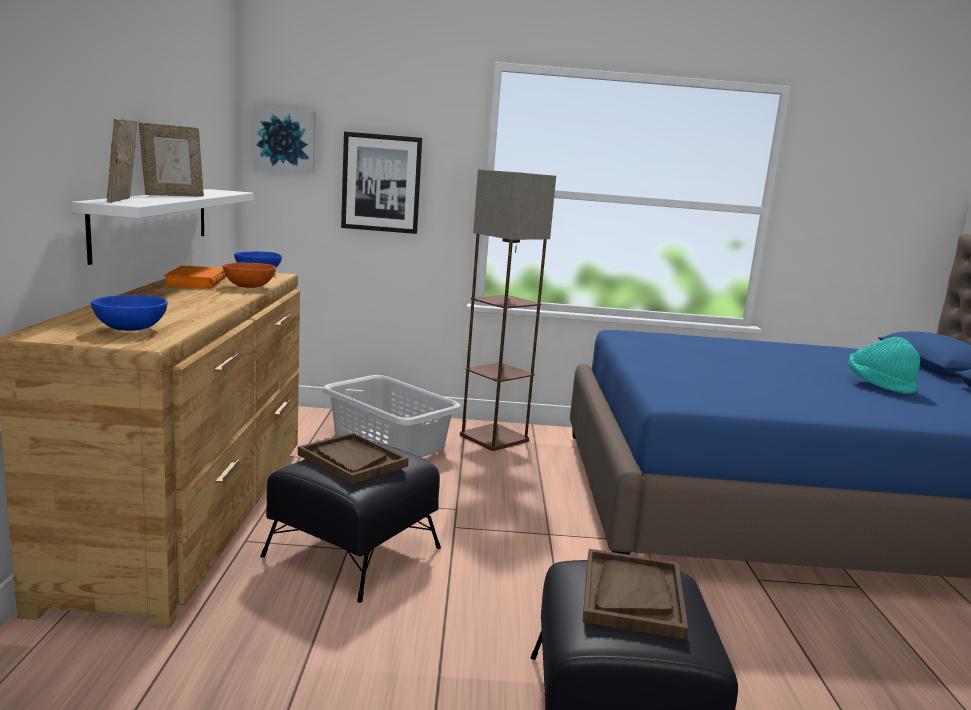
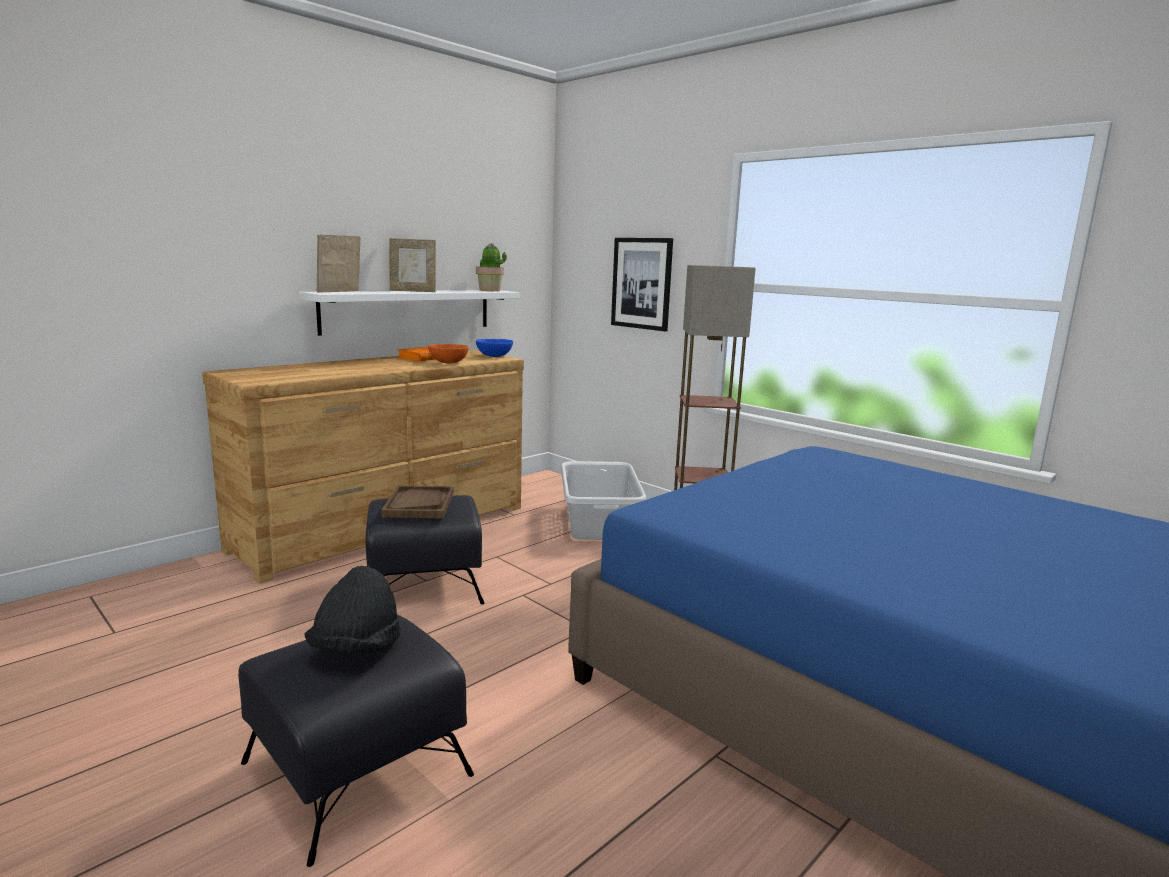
camera: 45 degrees right, 0 degrees up
(132, 329) = (277, 375): blue bowl -> none
(218, 191) = (490, 290): none -> potted plant
(285, 140) = (579, 249): picture -> none
(632, 595) = (356, 649): brown tray -> black hat
(878, 385) = (1039, 568): turquoise hat -> none

